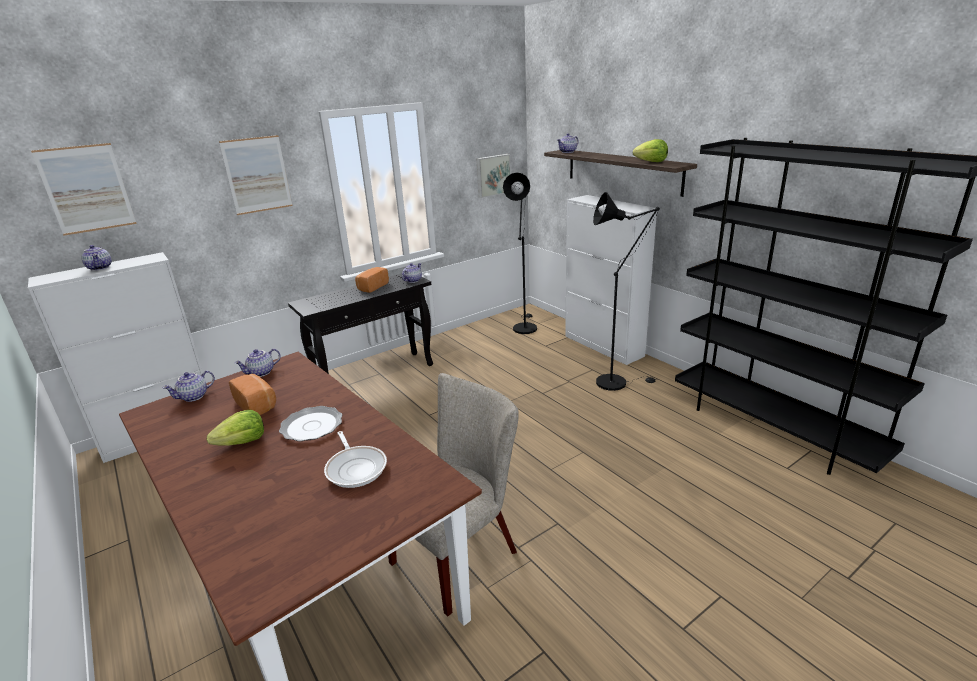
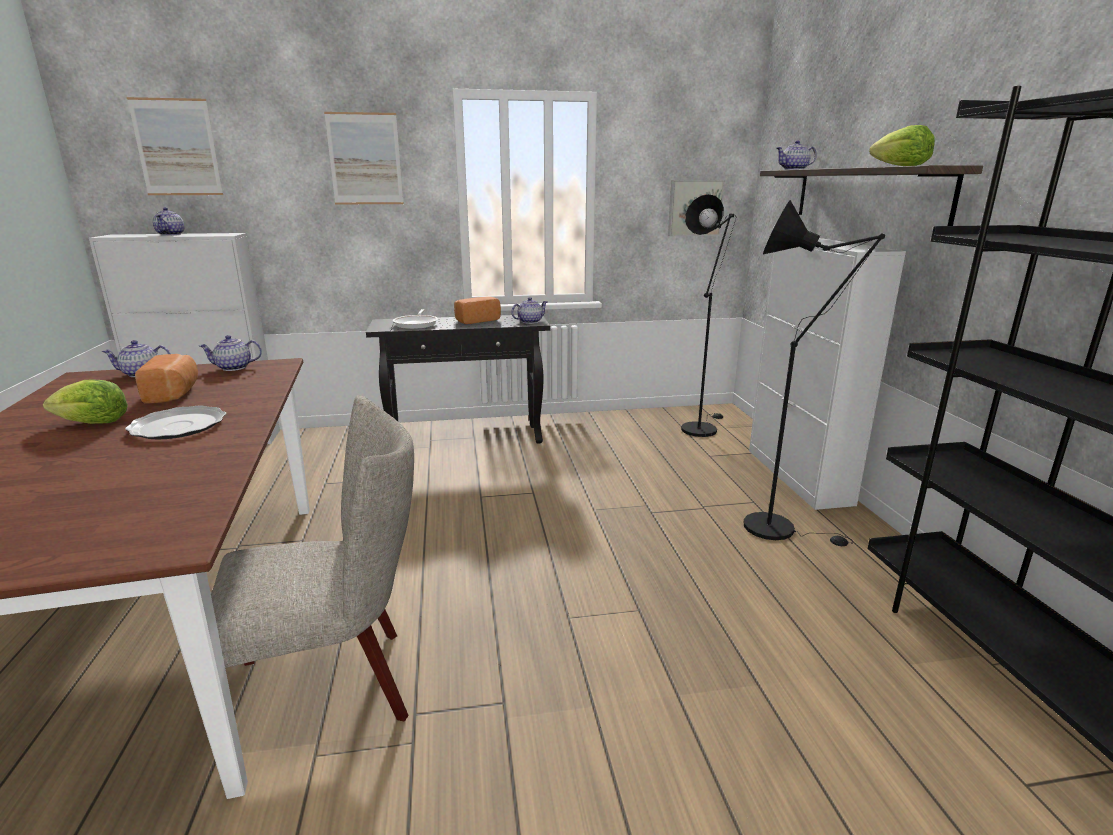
camera: 25 degrees right, 5 degrees down
(356, 468) = (131, 482): frying pan -> frying pan (416, 324)

